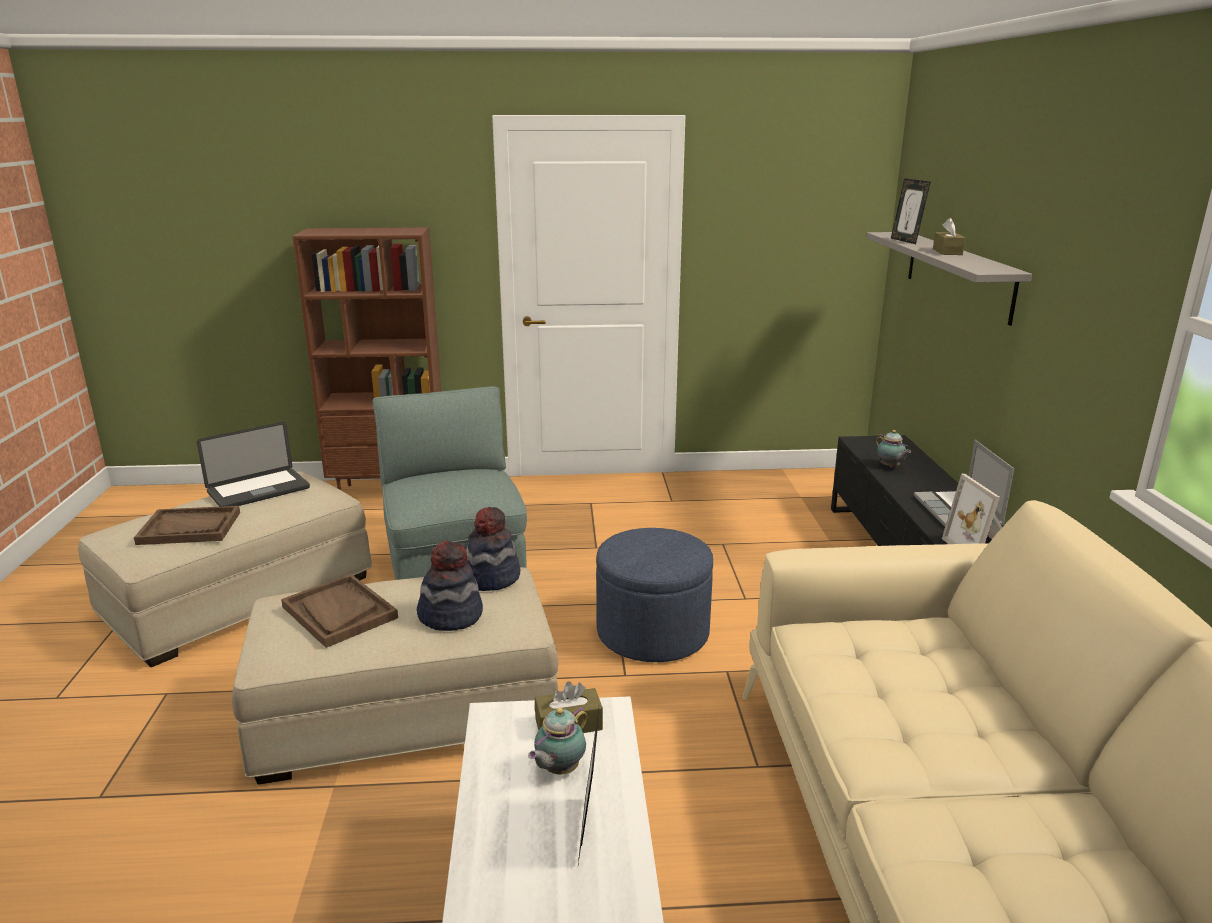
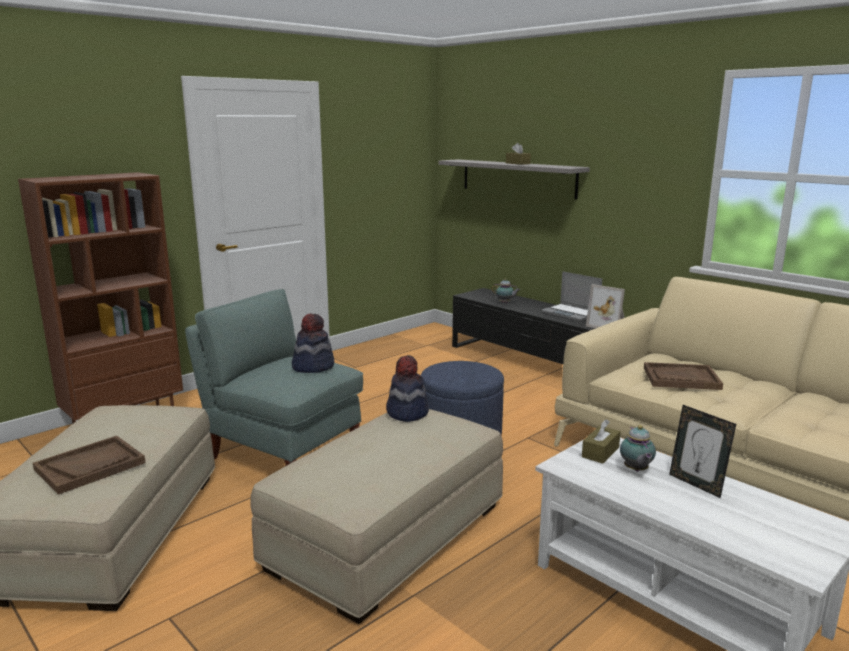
camera: 40 degrees left, 5 degrees down
(258, 490) = (100, 425): laptop -> none
(339, 612) = (348, 464): brown tray -> brown tray (681, 378)
(450, 615) = (425, 438): hat -> hat (313, 366)
(906, 241) = (477, 161): picture frame -> none

